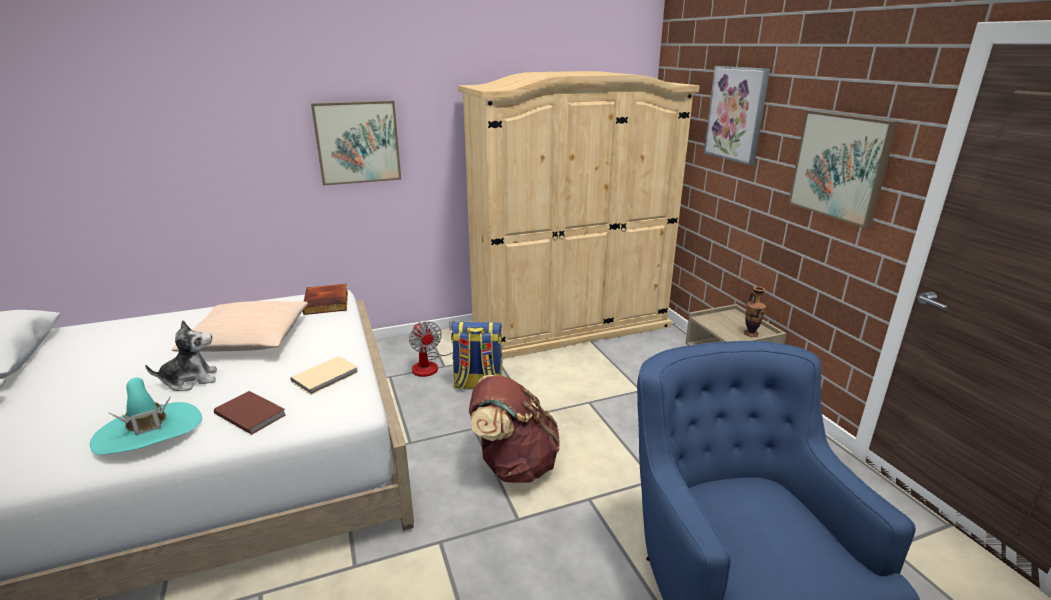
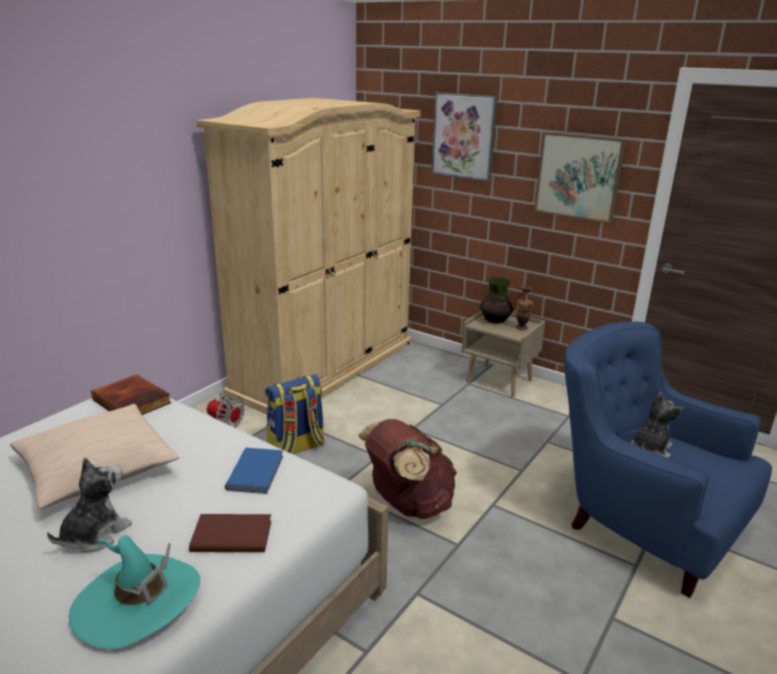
camera: 35 degrees left, 0 degrees up
(327, 377) = (257, 472): beige book -> blue book
(357, 142) = (92, 198): picture -> none
(730, 319) = (495, 320): none -> vase
(745, 505) = (650, 449): none -> plush toy

